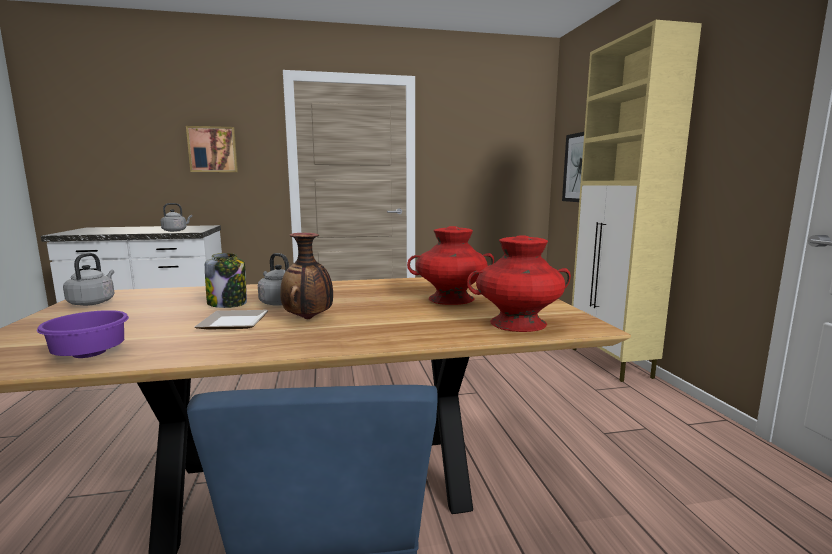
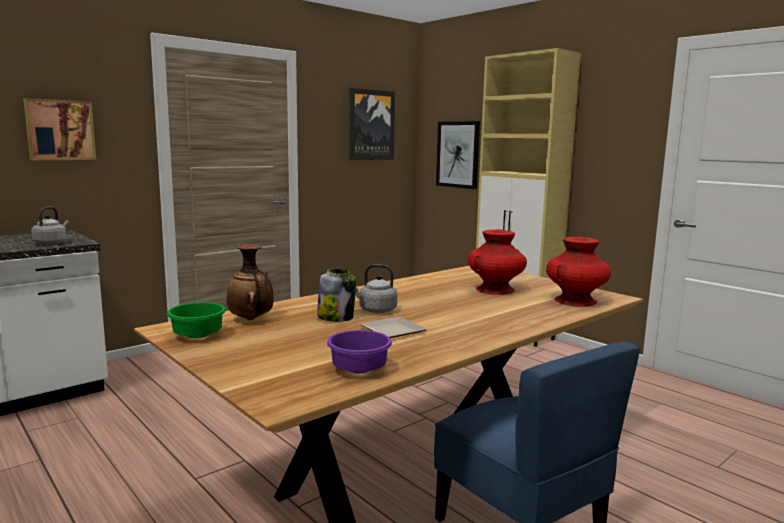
camera: 30 degrees left, 0 degrees up
(93, 302) = (196, 336): grey kettle -> green bowl
(309, 319) = (439, 319): vase -> vase (251, 320)
(496, 142) = (371, 125): none -> picture

